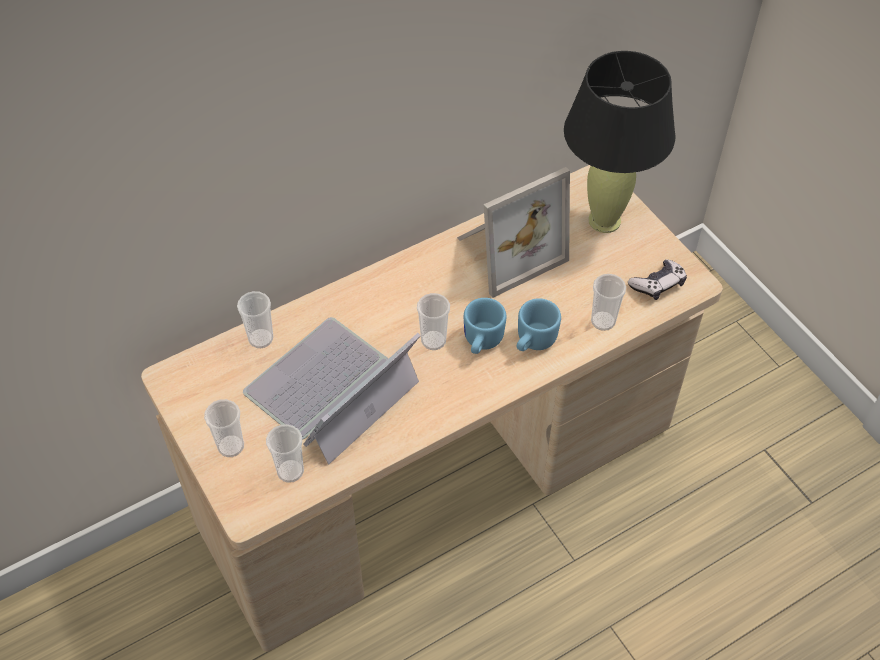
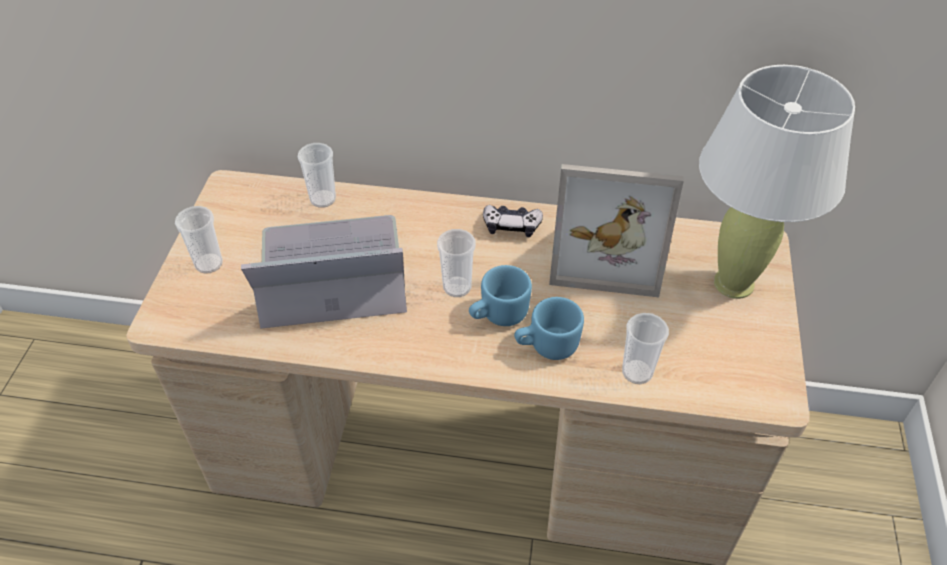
camera: 40 degrees right, 5 degrees down
(290, 471) = (227, 313): cup -> none
(604, 220) = (734, 283): black table lamp -> white table lamp
(657, 284) = (732, 375): game controller -> game controller (511, 226)

